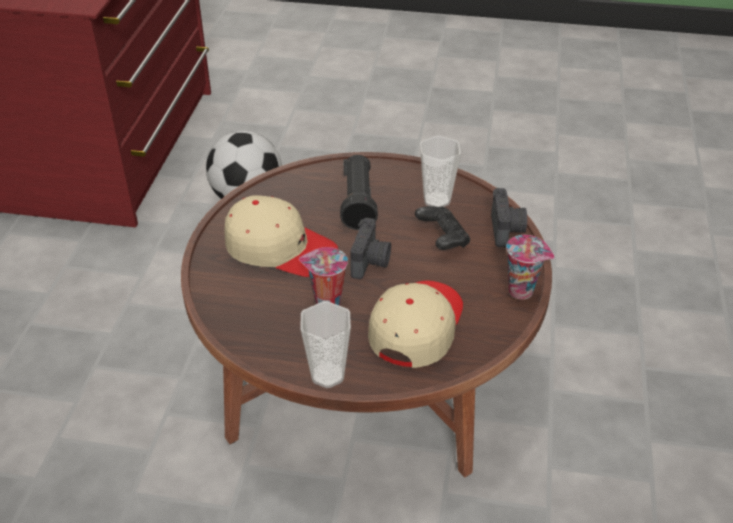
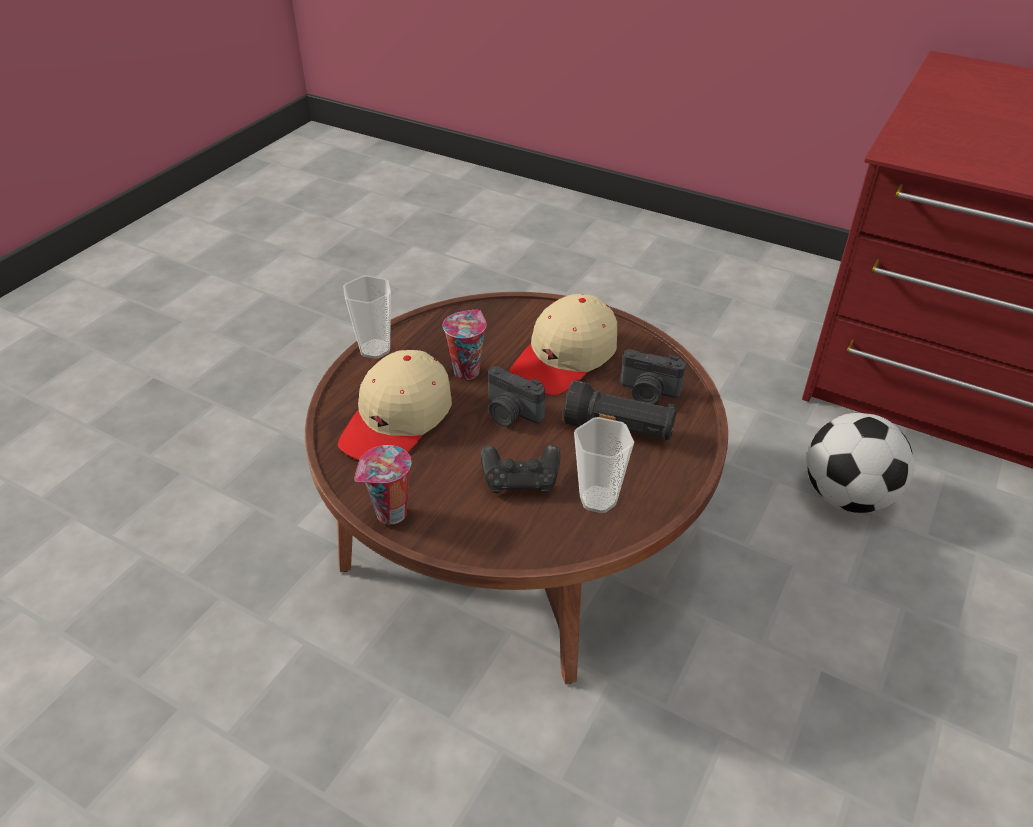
camera: 110 degrees right, 0 degrees up
(416, 327) = (397, 420): beige cap -> beige cap turned 75 degrees clockwise
(507, 230) = (502, 542): camera -> camera (648, 393)

